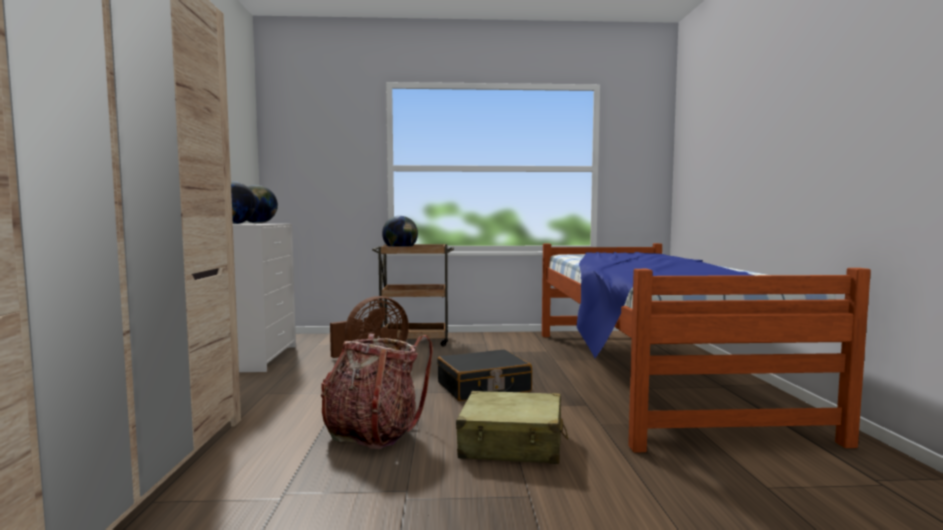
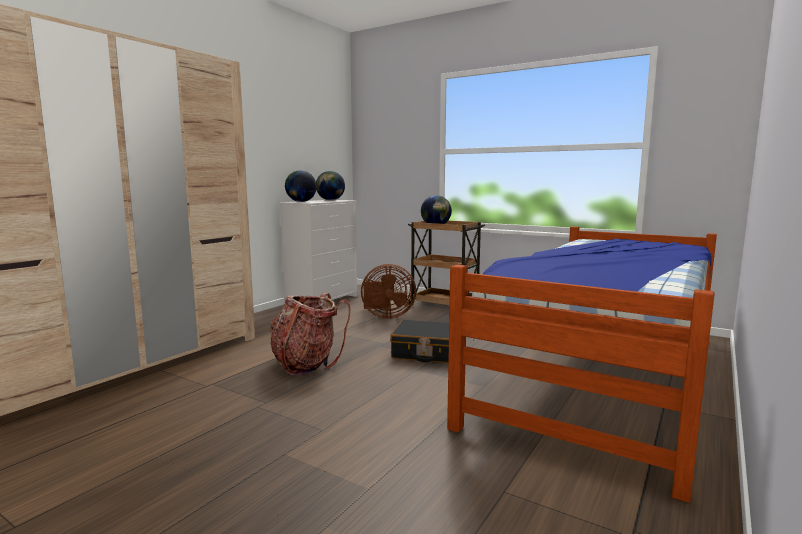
camera: 35 degrees right, 5 degrees up
(512, 444) = (372, 396): beige suitcase -> none

